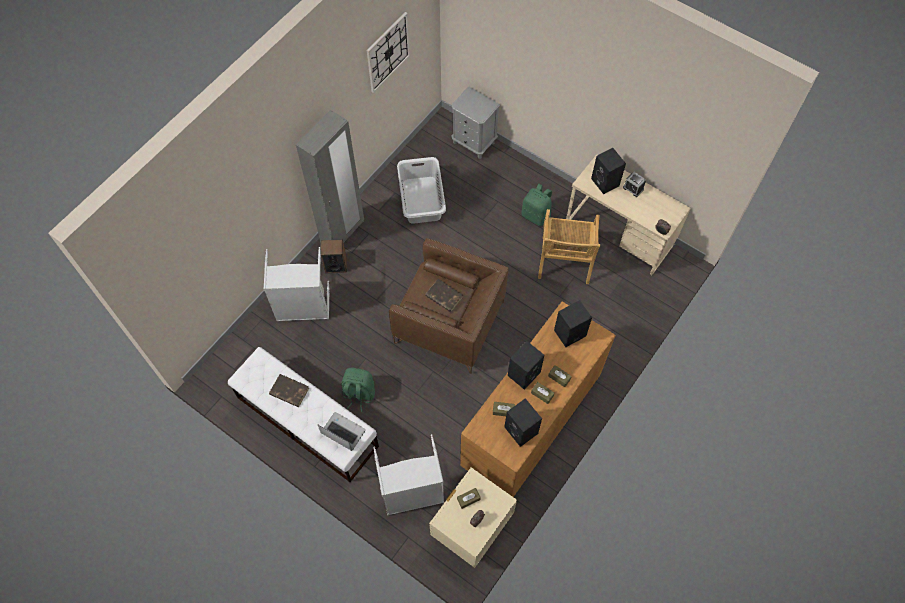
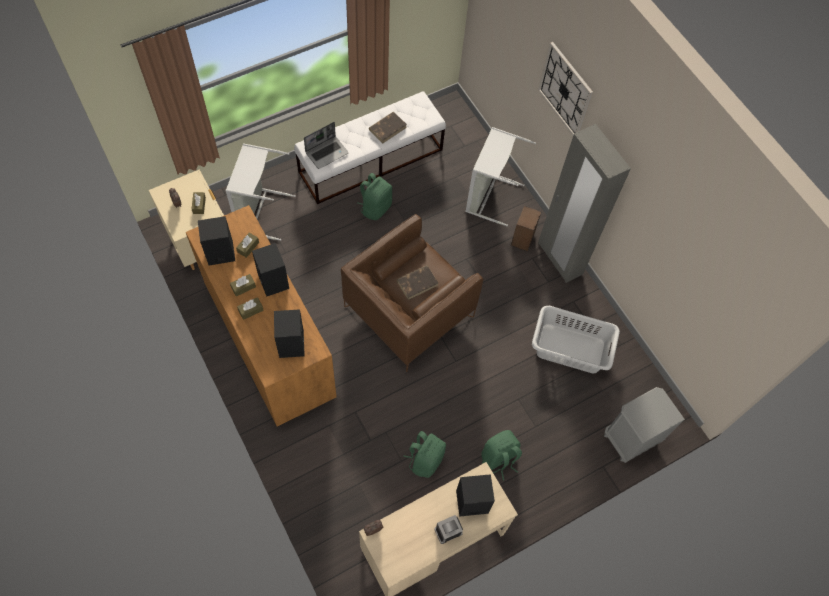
camera: 110 degrees right, 0 degrees up
(388, 52) = (703, 261): wall clock -> wall clock (565, 90)
(564, 261) = (425, 460): beige chair -> green backpack

